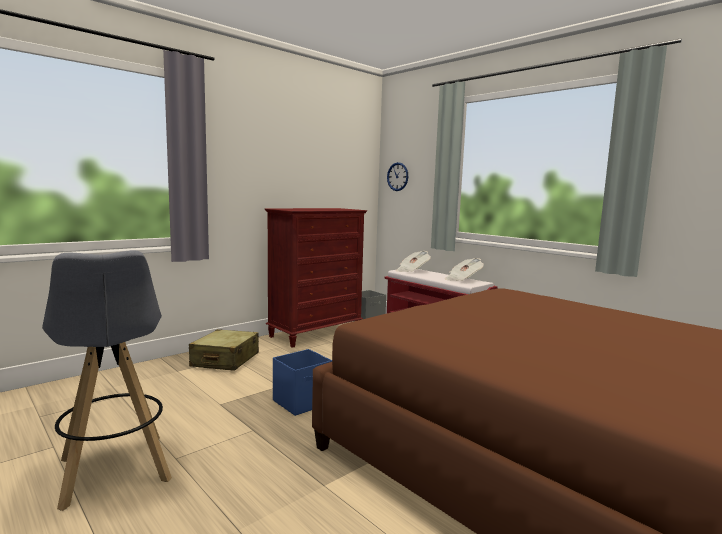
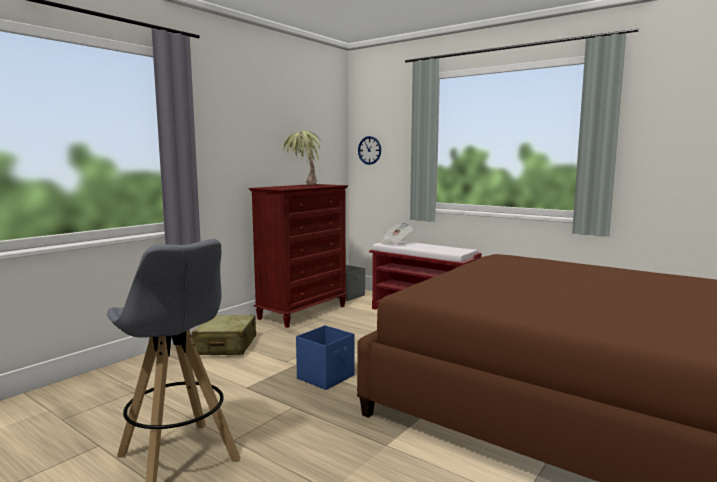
camera: 10 degrees left, 0 degrees up
(321, 208) = (303, 185): none -> potted plant
(462, 279) = (448, 248): newspaper -> none

